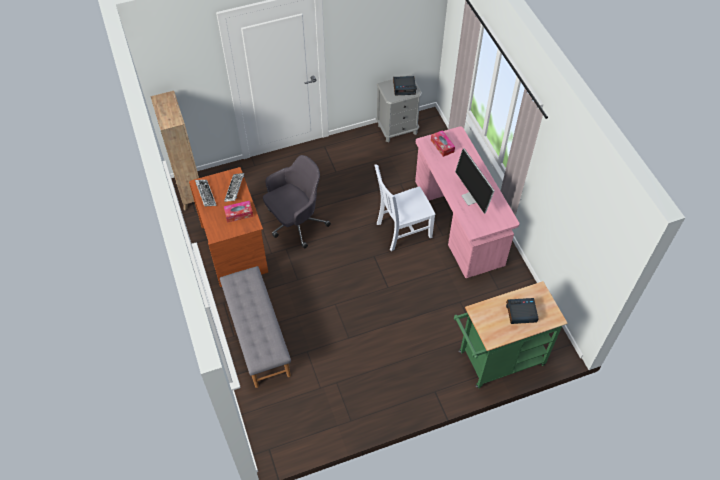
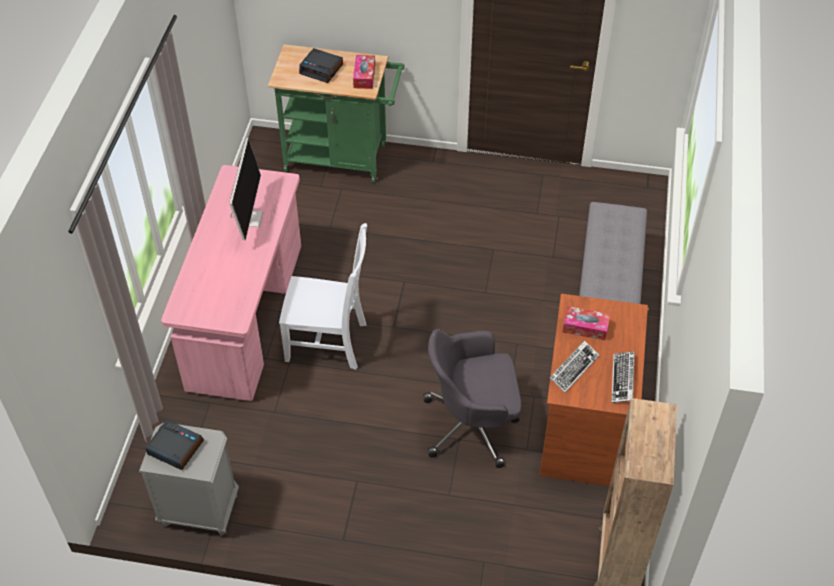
camera: 150 degrees left, 5 degrees down
(442, 146) = (218, 304): tissue box -> tissue box (364, 76)

